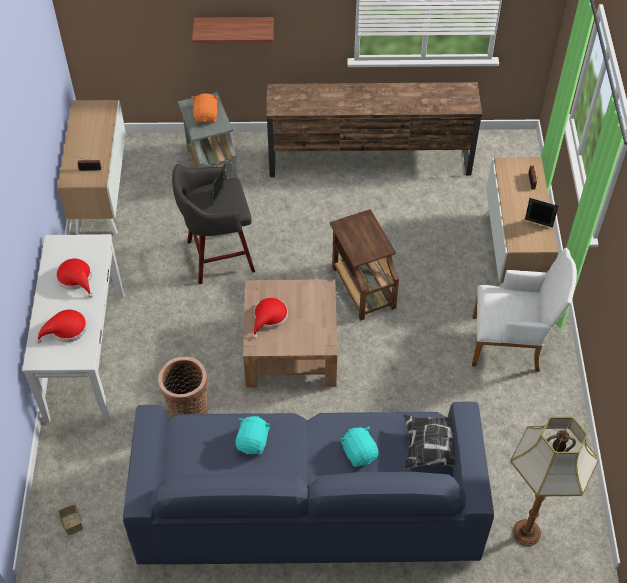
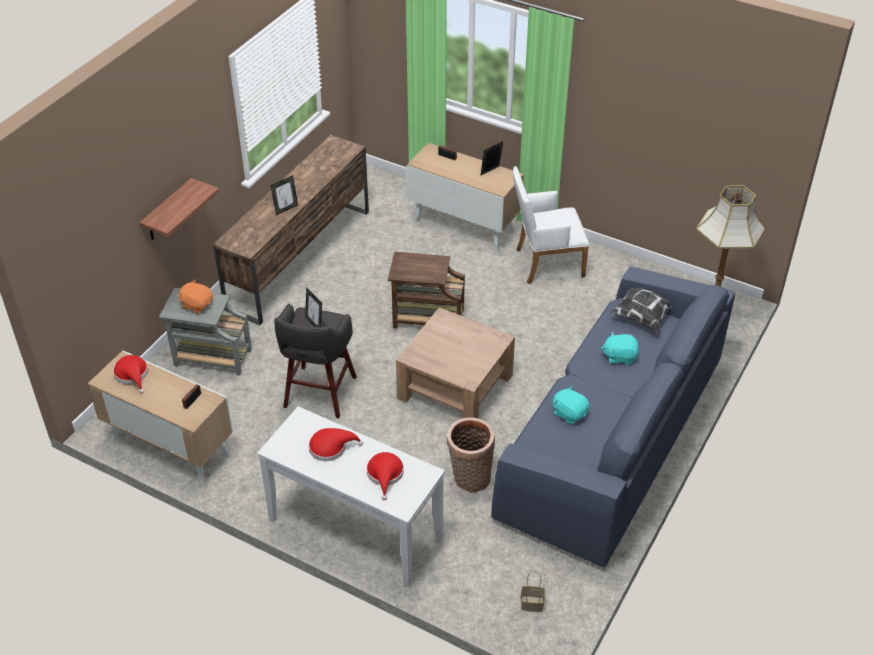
camera: 60 degrees left, 10 degrees down
(269, 318) = (447, 360): red hat -> red hat (132, 375)
(347, 105) = (286, 209): none -> picture frame
(511, 344) = (544, 263): white armchair -> white armchair turned 135 degrees counterclockwise

